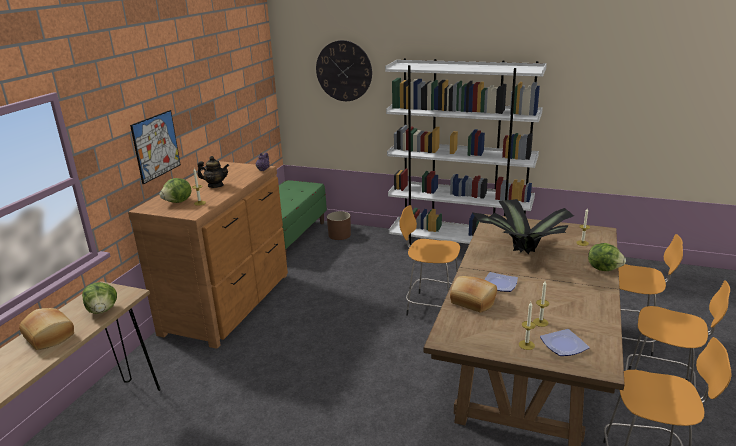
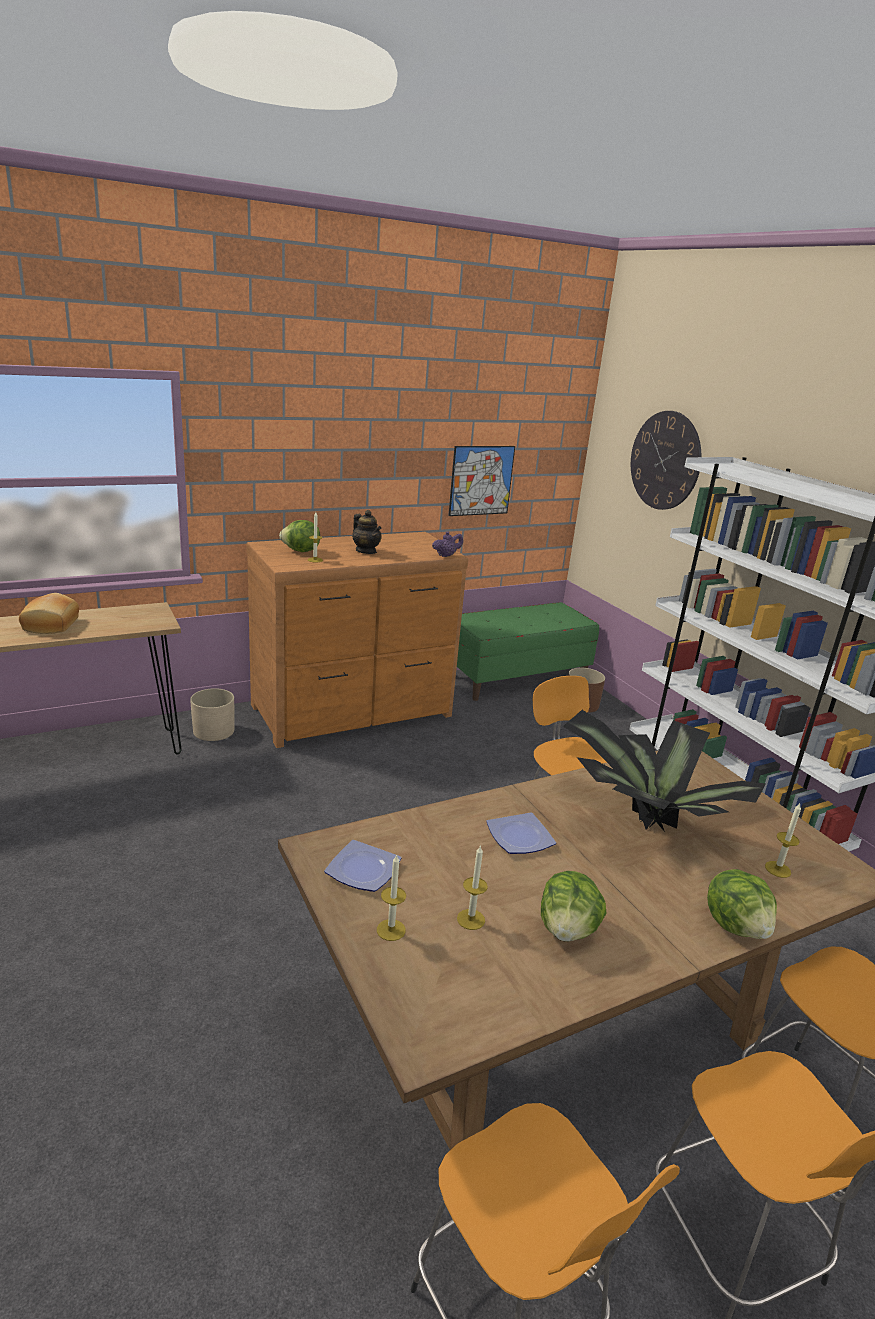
camera: 40 degrees right, 0 degrees up
(103, 310) = (118, 625): lettuce -> lettuce (567, 930)
(156, 146) = (320, 479): picture -> picture (481, 480)
(159, 363) = (214, 731): none -> beige planter
(472, 302) = (439, 833): bread -> none
(563, 346) = (435, 971): plate -> plate (361, 870)

